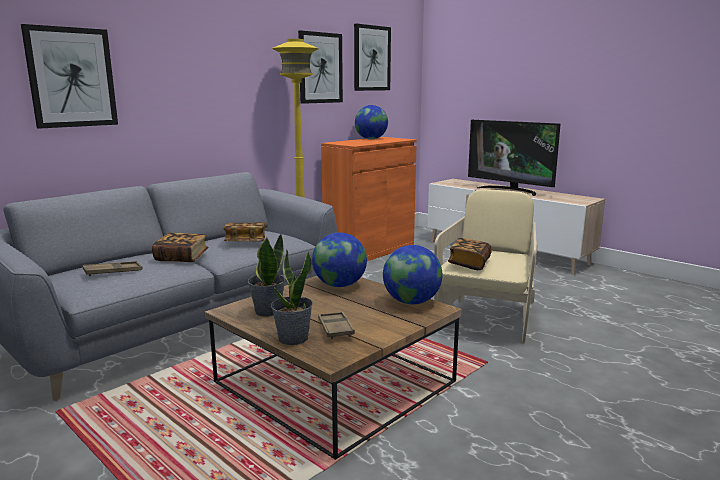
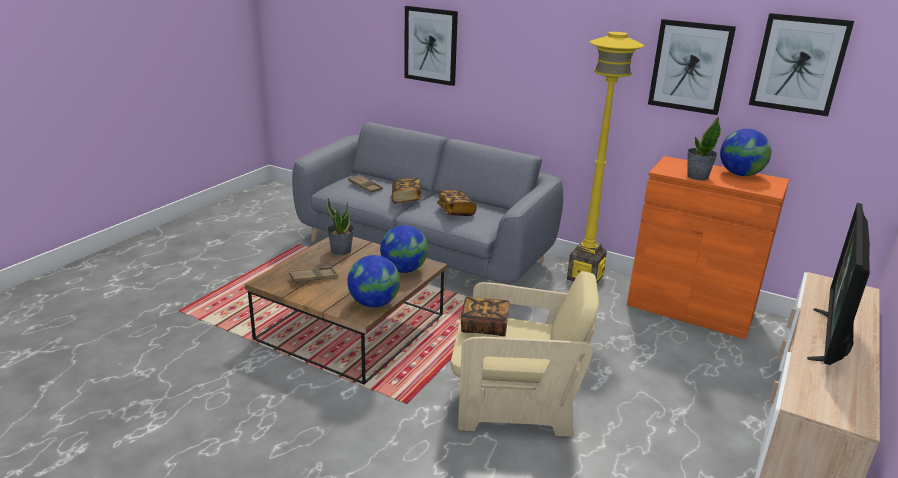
camera: 75 degrees right, 10 degrees up
(293, 338) = (295, 265): potted plant -> potted plant (697, 176)

